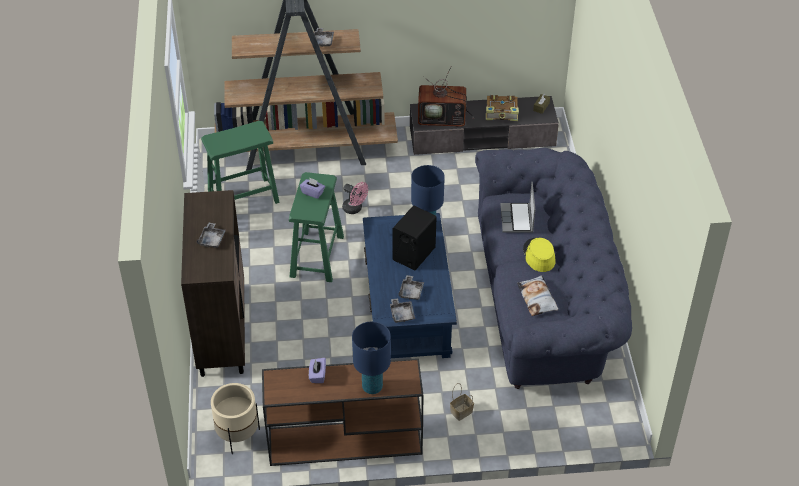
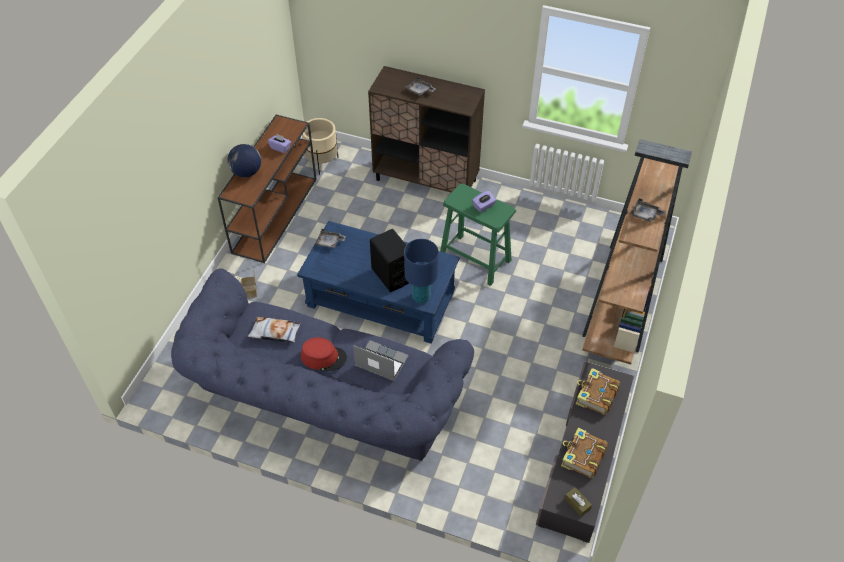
camera: 115 degrees right, 5 degrees up
(243, 198) = (575, 233): green stool -> none
(355, 209) = (522, 306): pink fan -> none
(372, 387) = (246, 172): blue table lamp -> globe
(411, 291) = (349, 257): grey tray -> none
(443, 118) = (596, 396): television -> book
(538, 255) = (324, 357): yellow hat -> red hat

